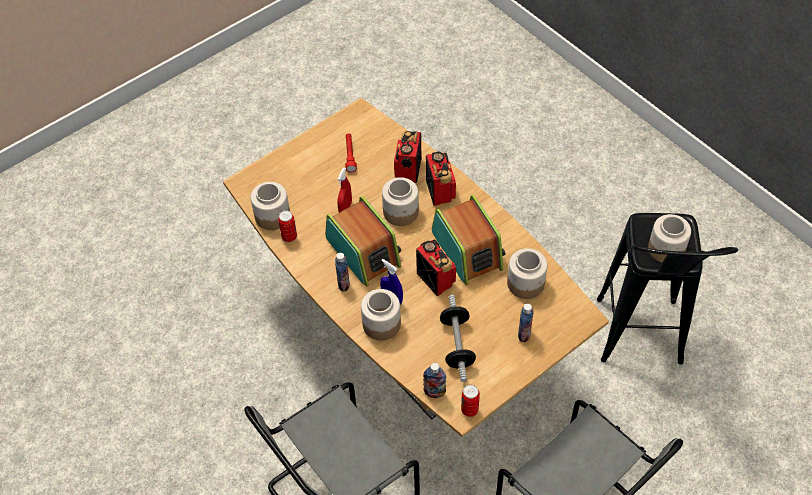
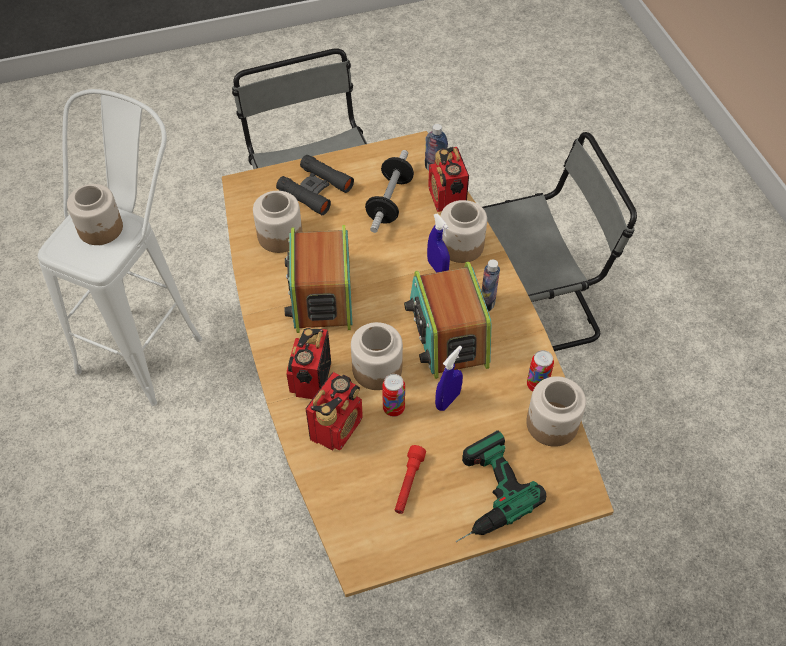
camera: 160 degrees left, 0 degrees up
(305, 163) = (480, 494): none -> power drill
(345, 208) = (447, 400): red spray bottle -> blue spray bottle
(435, 278) = (376, 273): radio -> radio (447, 200)
(469, 410) = (408, 145): can -> can (393, 408)
(524, 334) = (315, 190): bottle -> black binoculars
(640, 345) = (150, 341): black stool -> white stool

